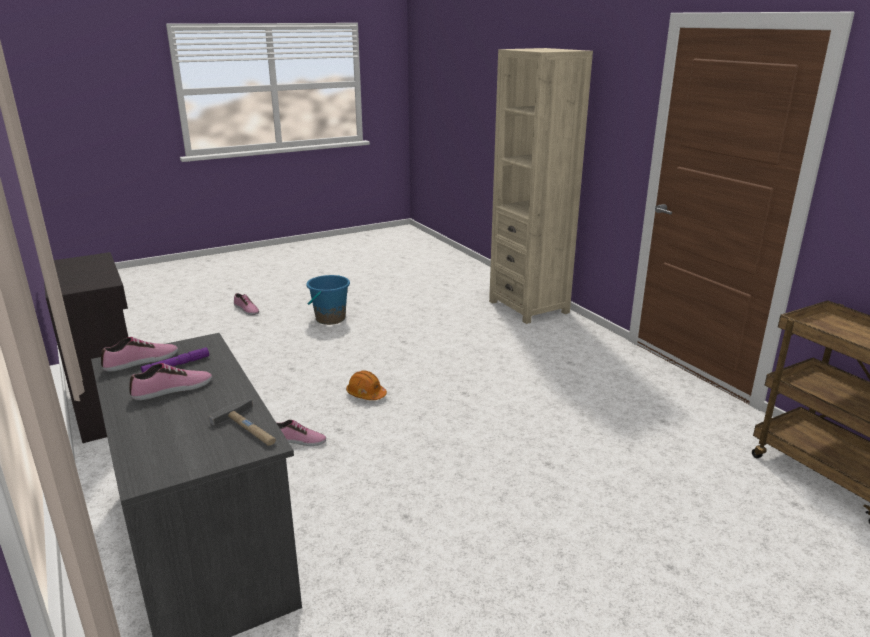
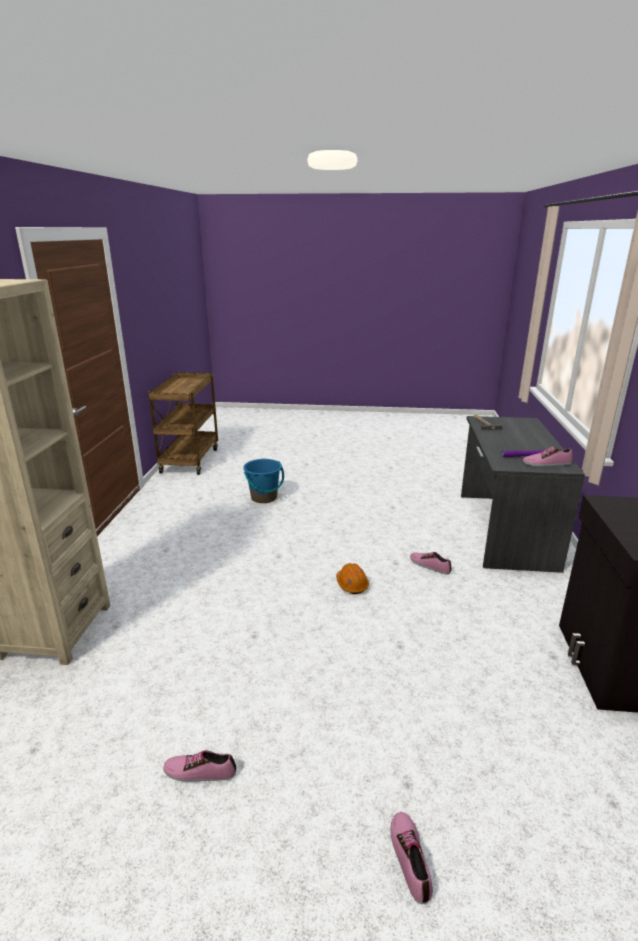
camera: 145 degrees left, 0 degrees up
(172, 389) = (522, 445): shoe -> shoe (200, 771)
(330, 319) = (292, 734): blue bucket -> blue bucket (264, 497)

